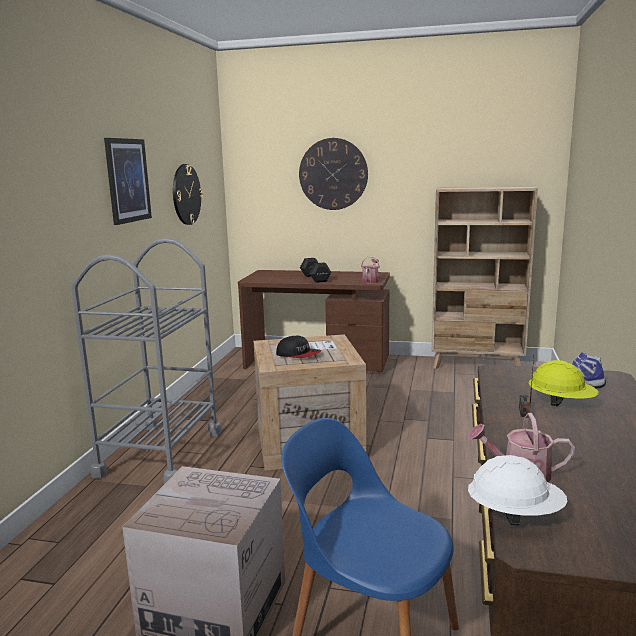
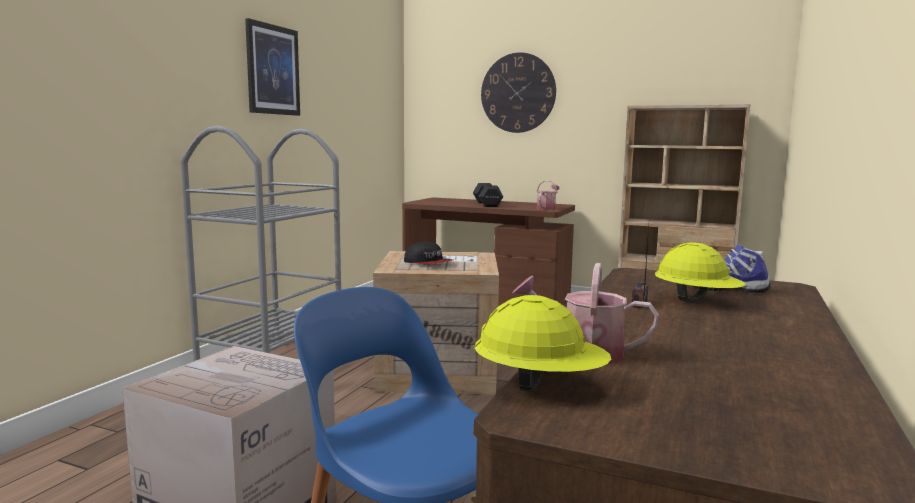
camera: 10 degrees right, 5 degrees down
(186, 194) = (350, 102): wall clock -> none
(515, 515) = (540, 384): white hard hat -> yellow hard hat

